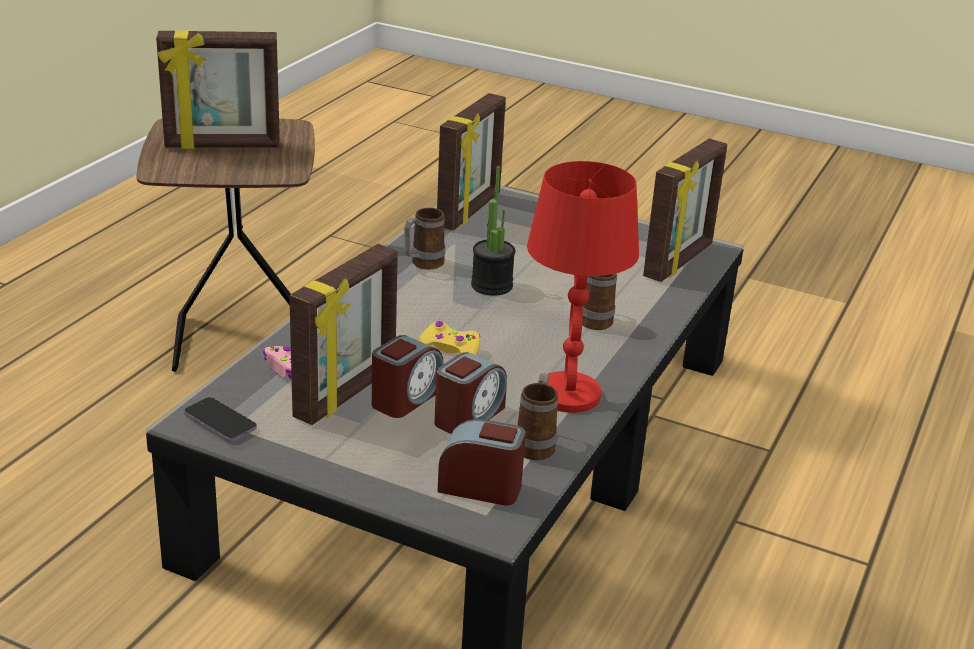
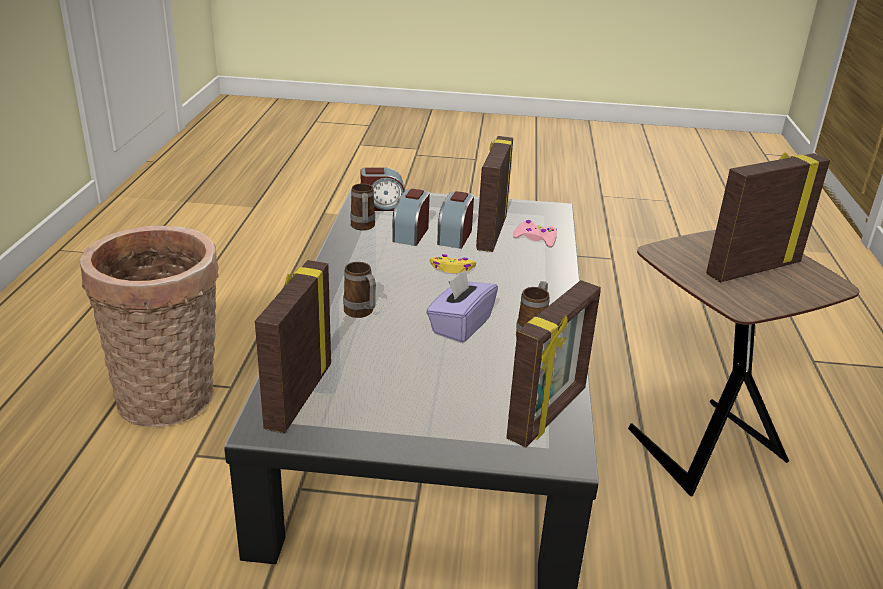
camera: 160 degrees right, 0 degrees up
(220, 422) = (540, 210): phone -> none
(470, 211) = (549, 414): picture frame -> picture frame turned 150 degrees counterclockwise
(491, 285) = (460, 326): potted plant -> purple tissue box
(567, 394) = (356, 256): red table lamp -> none
(809, 519) = (171, 400): none -> basket

